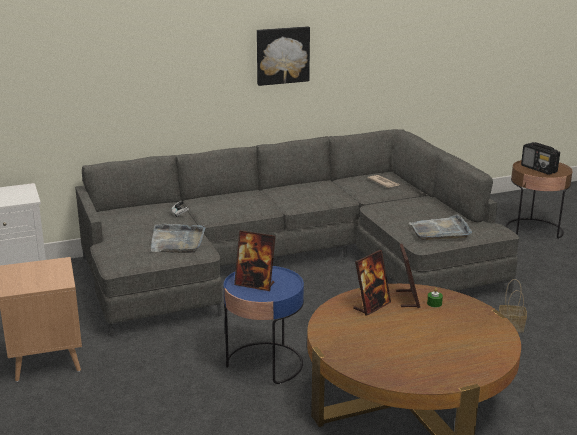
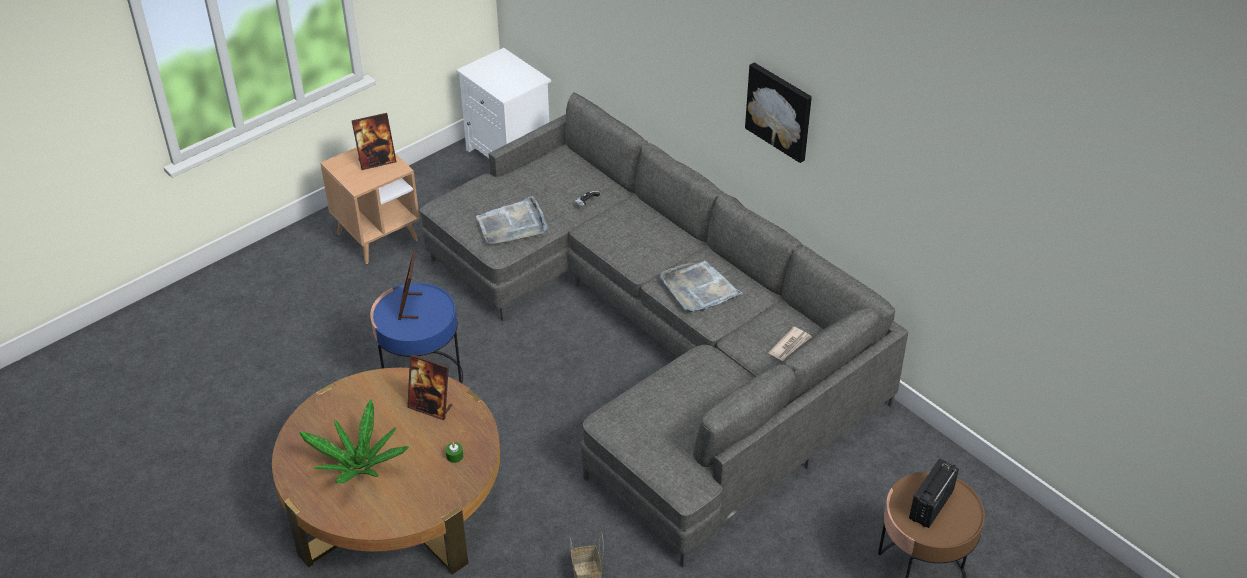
camera: 70 degrees right, 20 degrees up
(407, 299) = (457, 432): picture frame -> picture frame (377, 161)
(429, 347) = (359, 465): none -> potted plant
(440, 230) = (648, 429): grey tray -> grey tray (699, 289)

